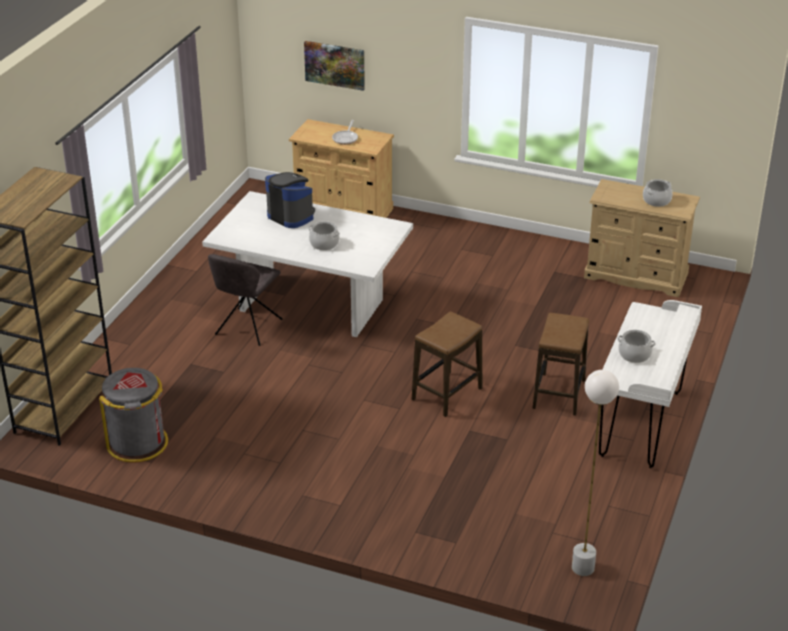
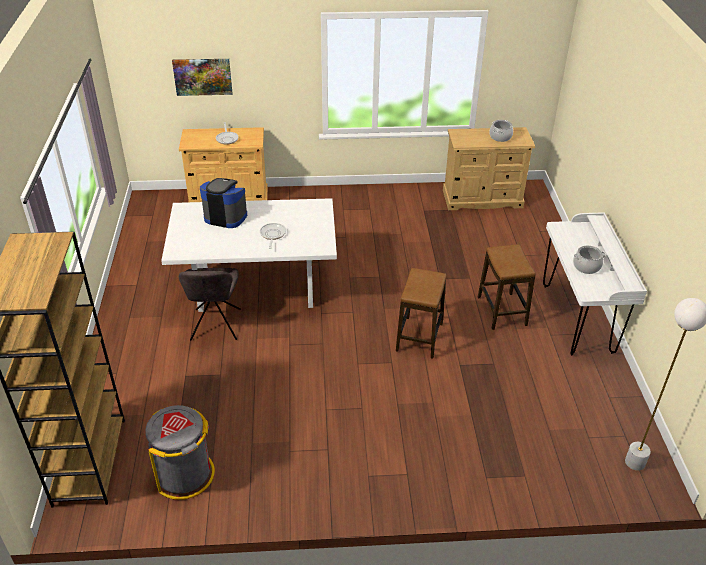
camera: 25 degrees left, 5 degrees up
(324, 244) = (272, 235): cooking pot -> frying pan

